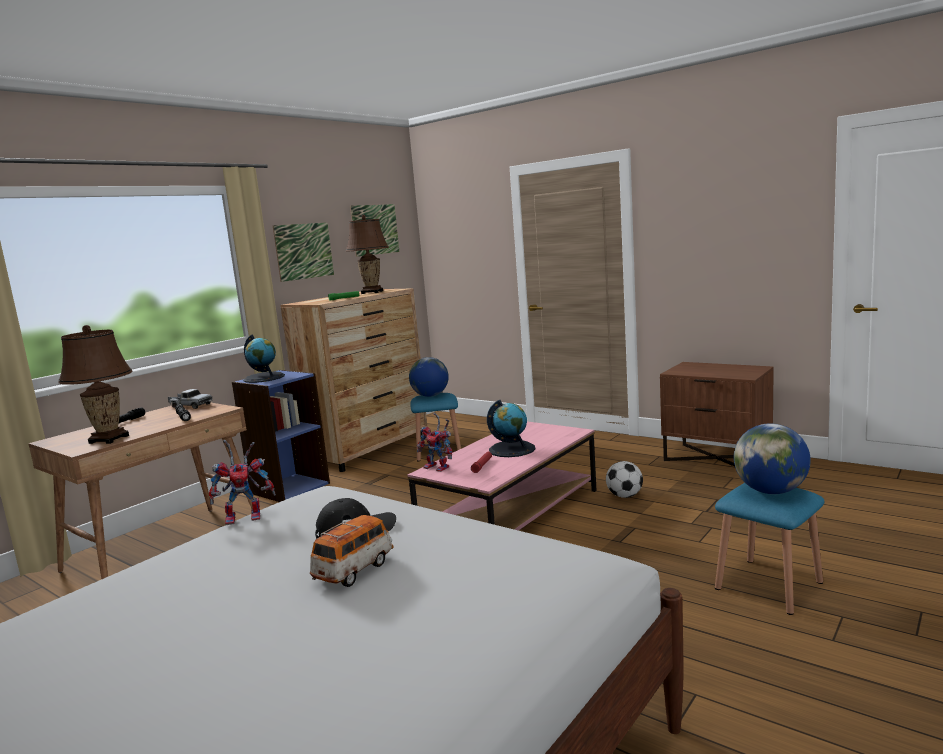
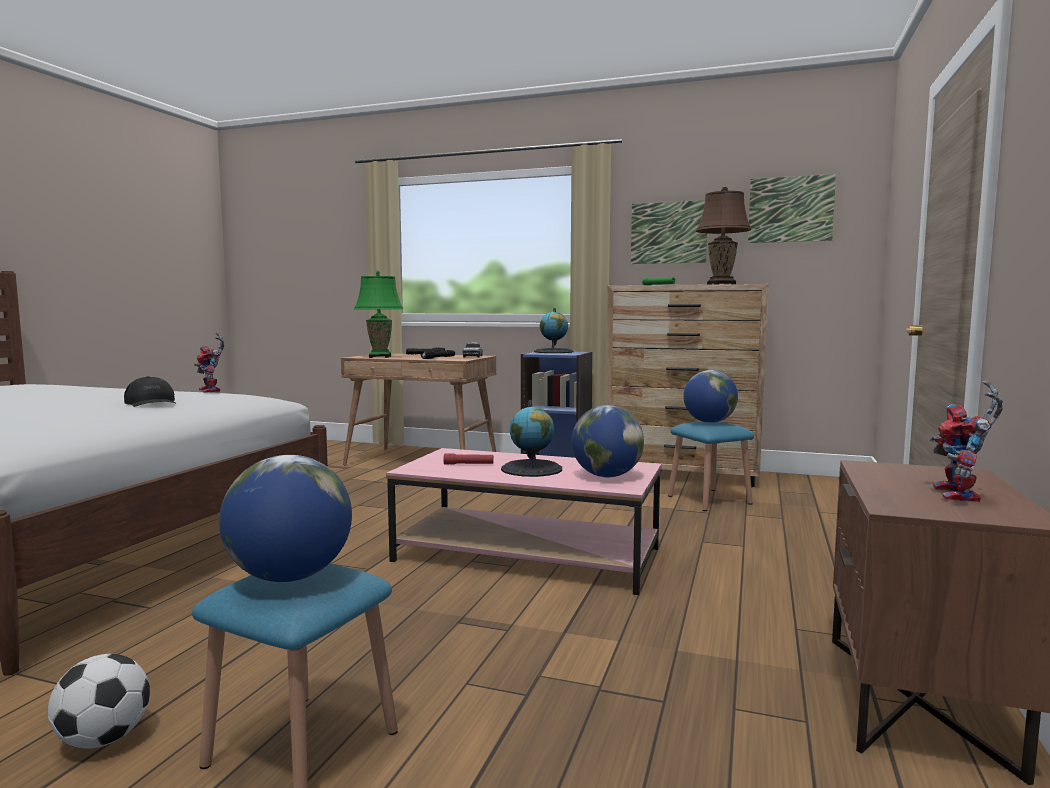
camera: 70 degrees right, 5 degrees down
(109, 439) = (380, 357): brown table lamp -> green table lamp
(354, 570) = (68, 406): toy car -> none
(439, 467) = (462, 453): toy robot -> toy robot (962, 496)
(545, 433) = (606, 476): none -> globe
(625, 496) = (628, 616): football -> football (103, 740)

